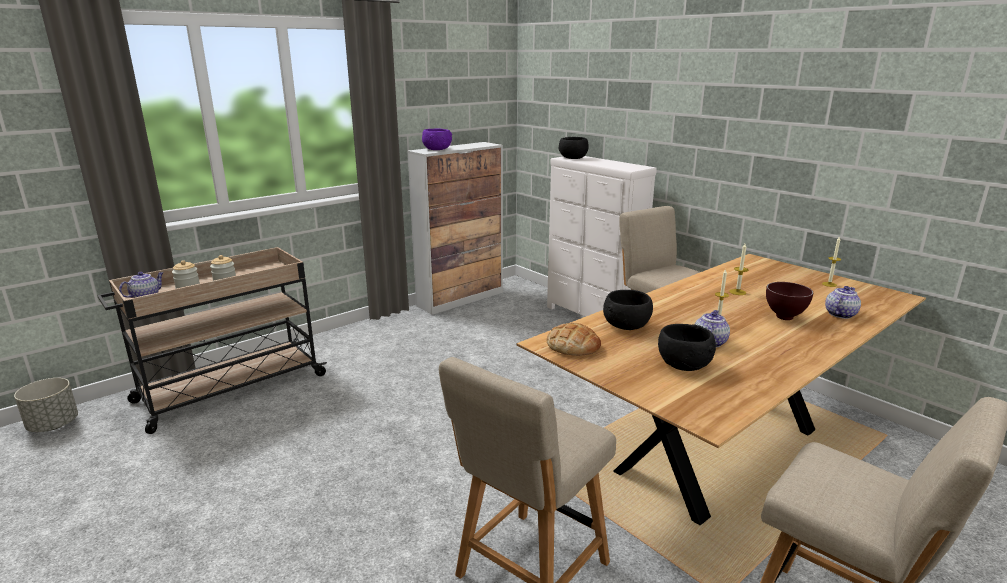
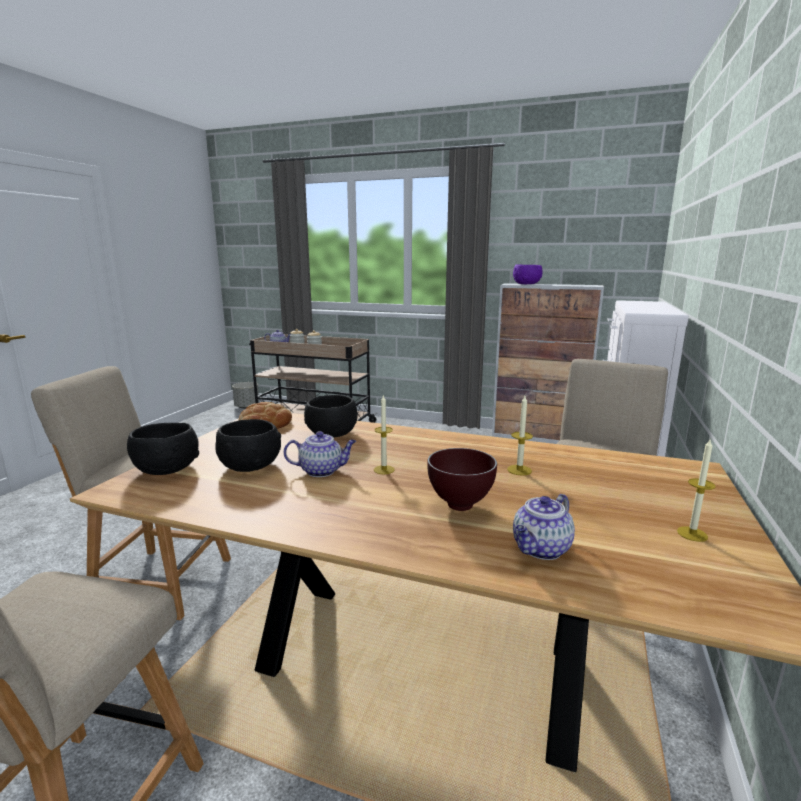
camera: 60 degrees right, 5 degrees down
(572, 158) = (637, 302): black bowl -> black bowl (167, 468)
(840, 314) = (541, 549): teapot -> teapot turned 120 degrees clockwise

